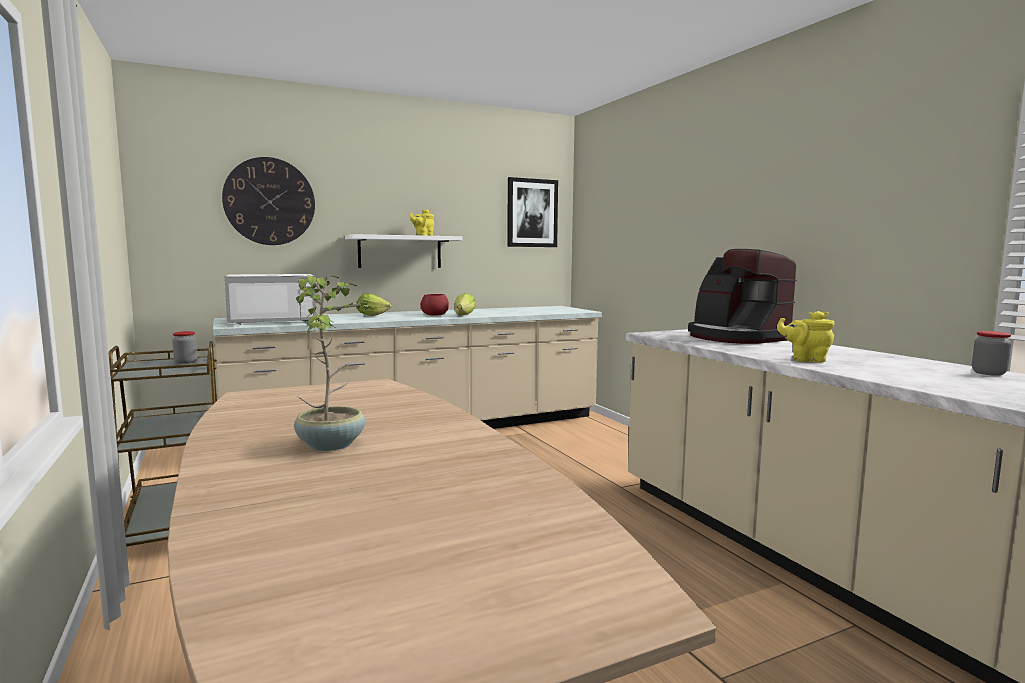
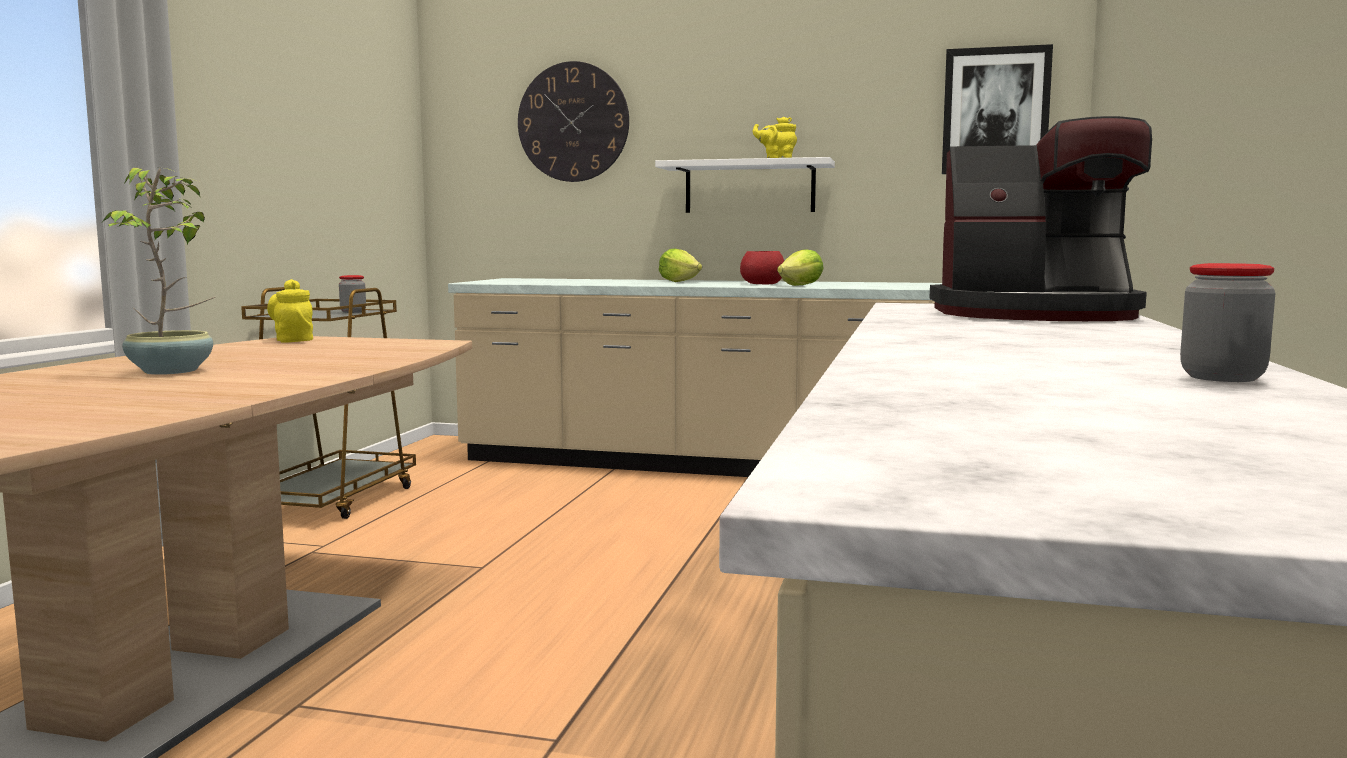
camera: 40 degrees right, 0 degrees up
(273, 320) = (542, 281): white microwave -> none
(736, 337) = (1035, 314): coffee machine -> coffee machine turned 90 degrees counterclockwise
(806, 360) = (933, 336): yellow teapot -> yellow teapot (293, 340)

